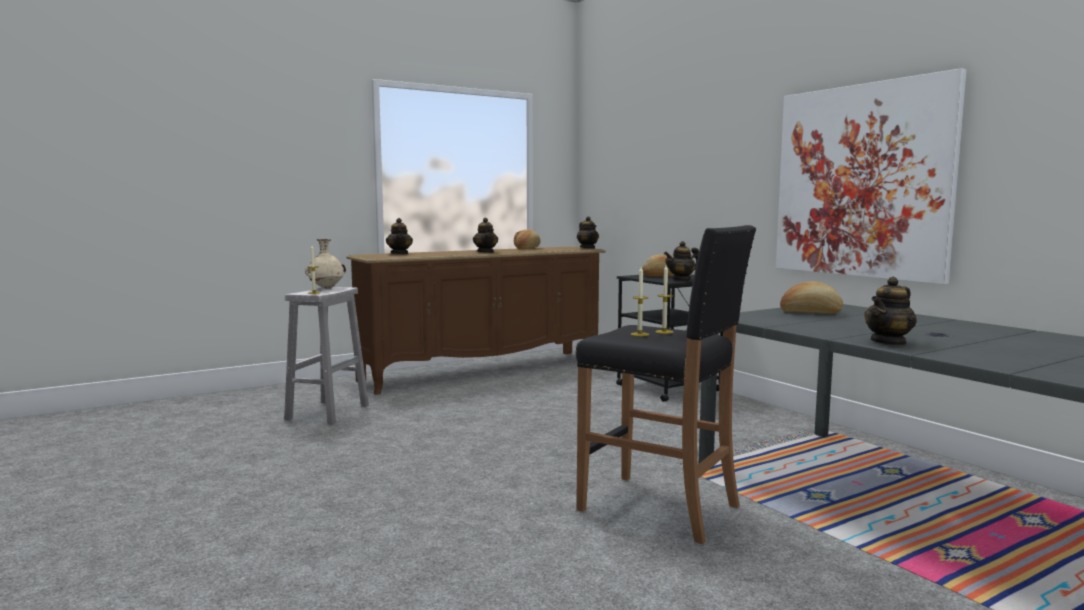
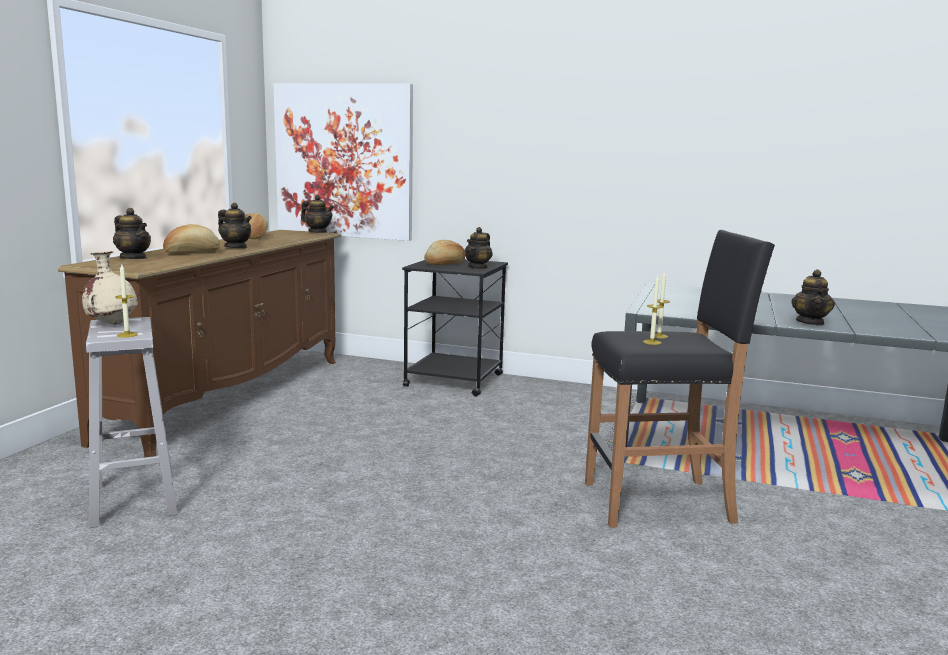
camera: 40 degrees left, 5 degrees up
(810, 312) = (677, 297): bread -> bread (192, 253)
(861, 181) = (658, 172): picture -> picture (344, 161)

